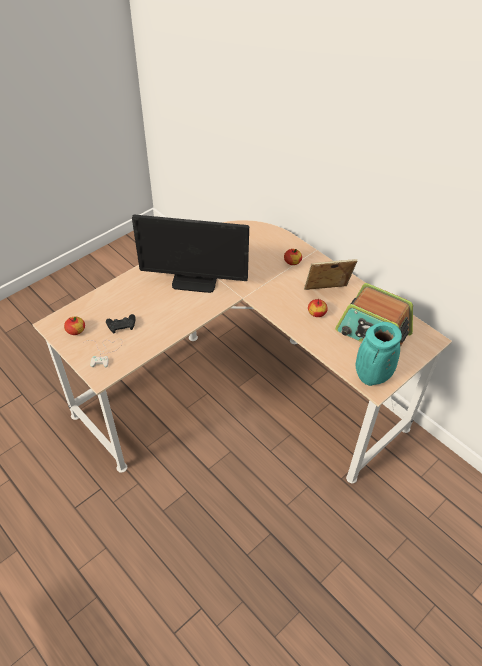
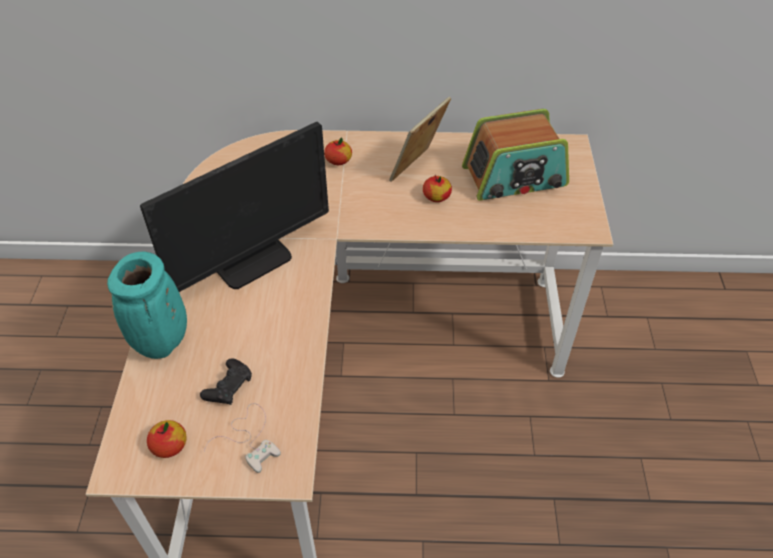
camera: 45 degrees left, 0 degrees up
(372, 378) = (573, 222): turquoise vase -> turquoise vase (163, 344)

